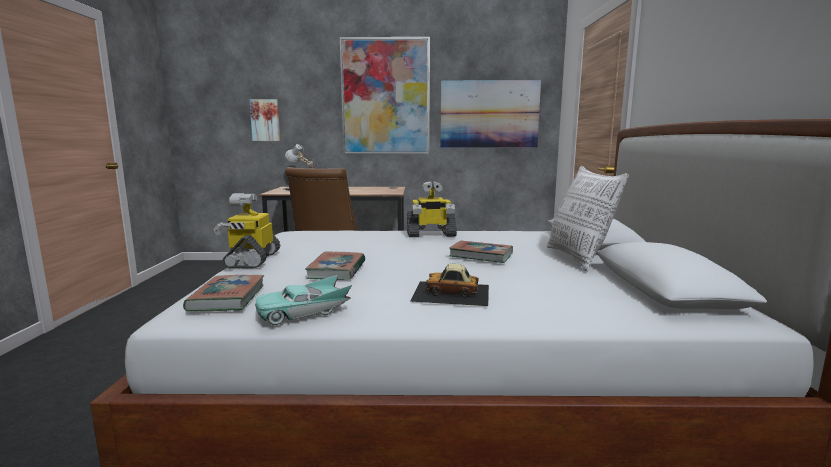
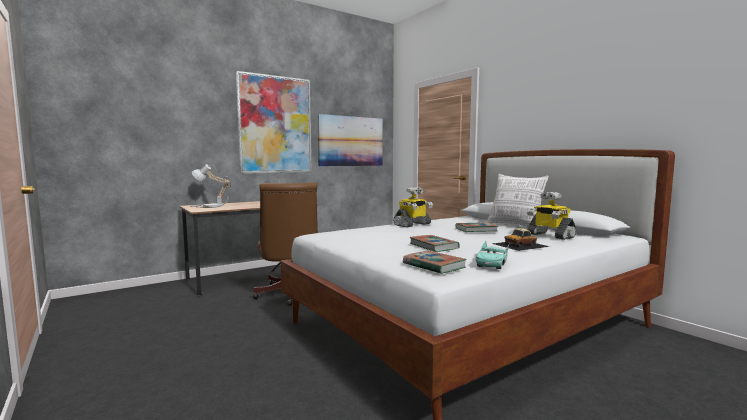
camera: 35 degrees left, 5 degrees down
(252, 260) = (362, 250): toy robot -> toy robot (549, 235)
(265, 120) = (160, 141): picture -> none

